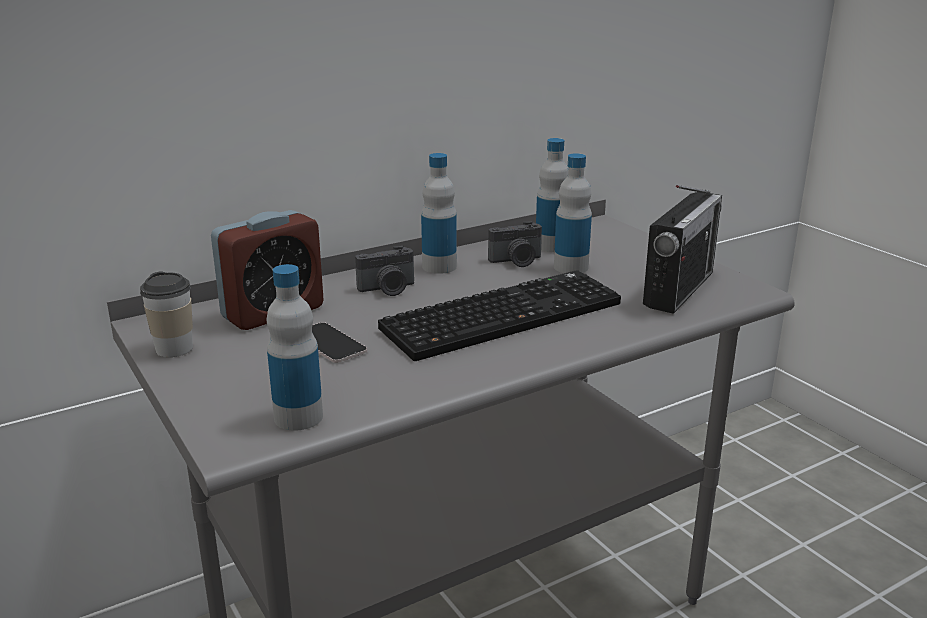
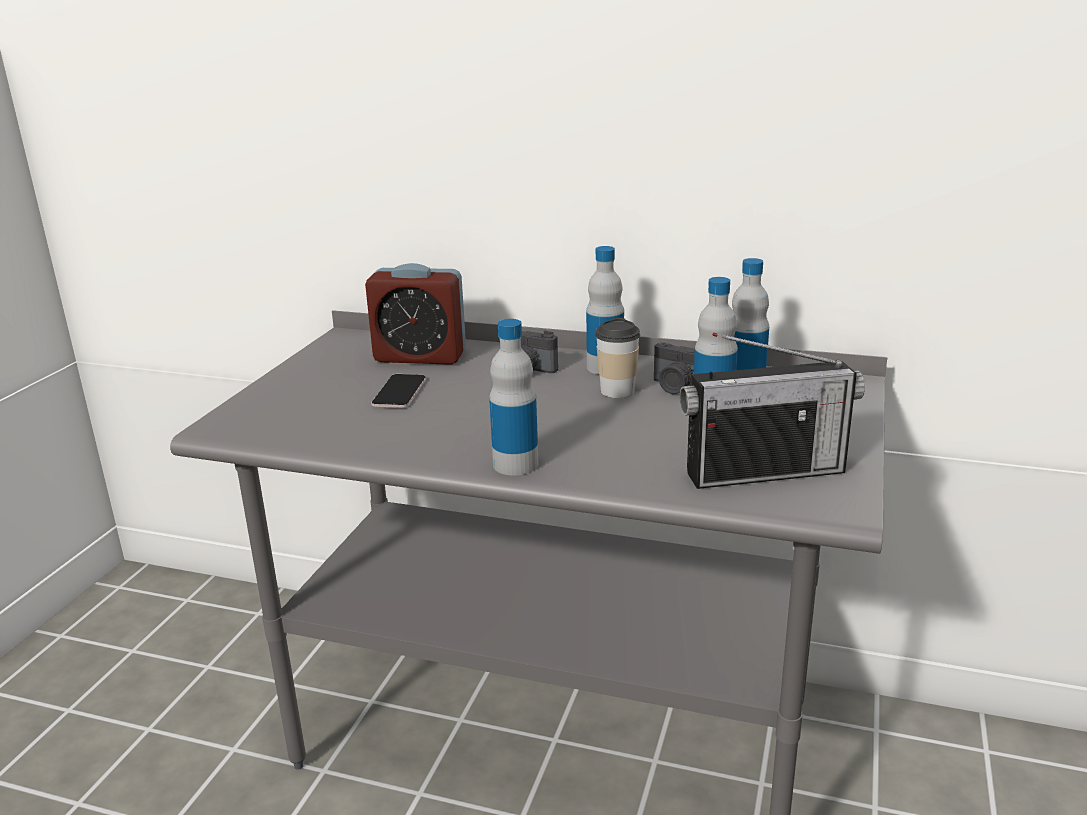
camera: 50 degrees right, 0 degrees up
(174, 349) = (321, 357): cup -> cup (617, 391)
(298, 417) = (277, 429): bottle -> bottle (515, 464)
(503, 315) = (555, 424): keyboard -> none

